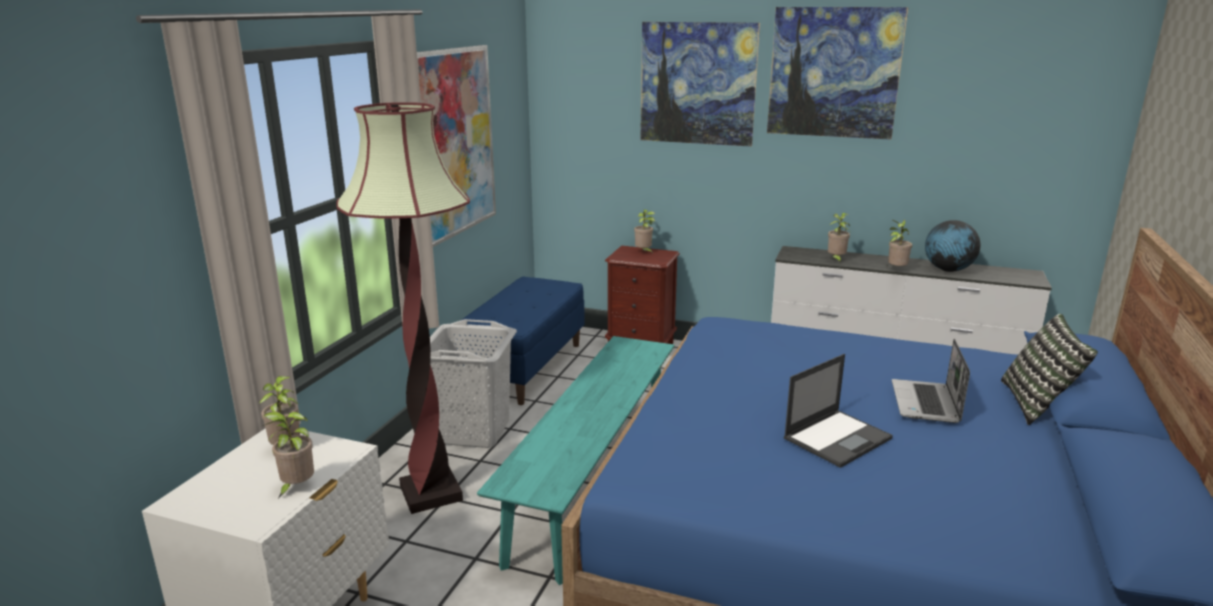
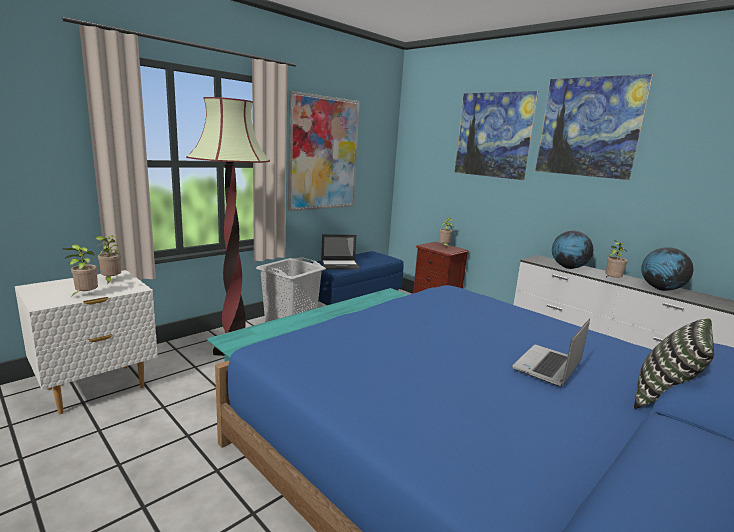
camera: 25 degrees right, 5 degrees down
(836, 260) = (568, 267): potted plant -> globe
(838, 438) = (442, 367): laptop -> laptop (340, 265)

